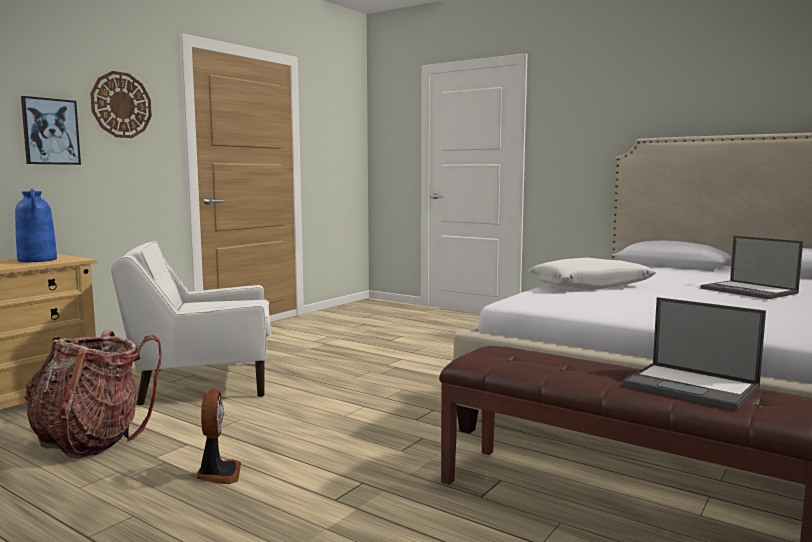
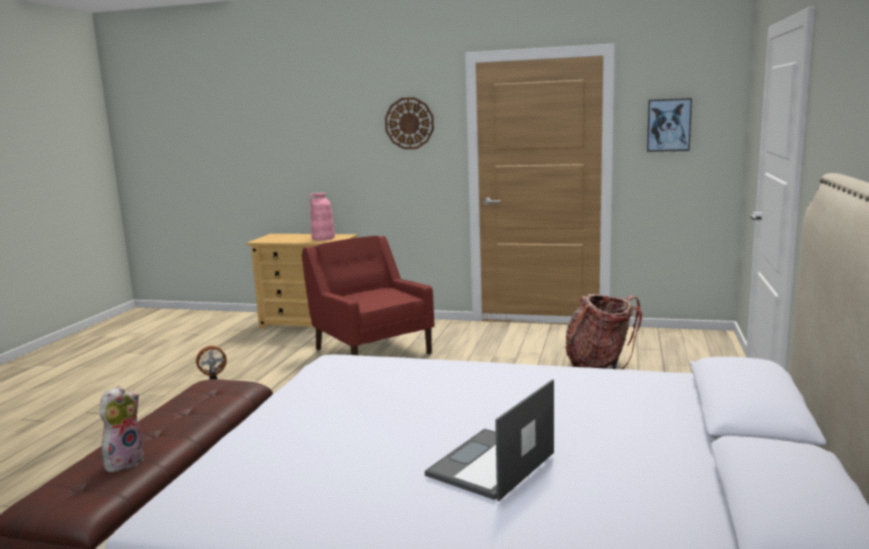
camera: 70 degrees right, 5 degrees up
(38, 260) = (323, 238): blue vase -> pink vase
(50, 131) = (357, 148): picture -> picture (668, 125)
(92, 440) = (257, 357): backpack -> backpack (599, 365)
(202, 383) = (371, 351): white armchair -> red armchair
(590, 286) = (450, 377): white pillow -> none
(692, 386) = (124, 461): laptop -> plush toy

